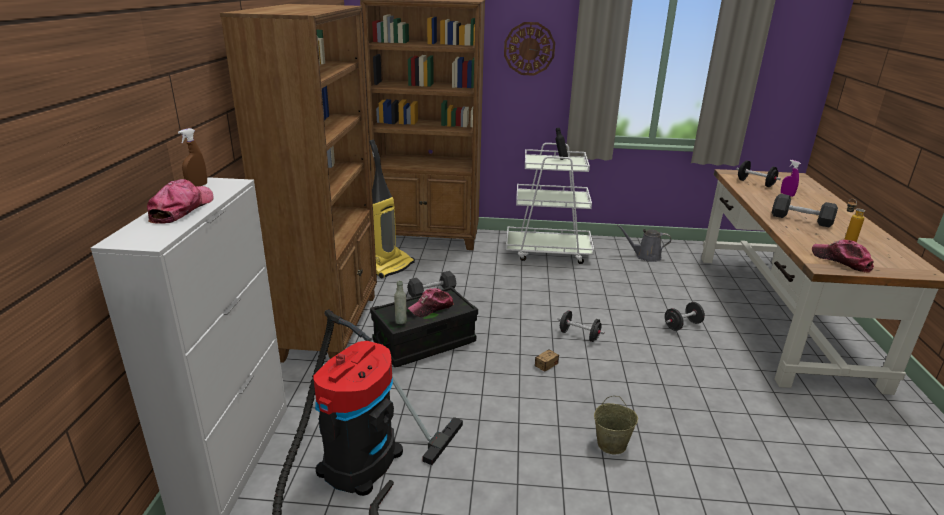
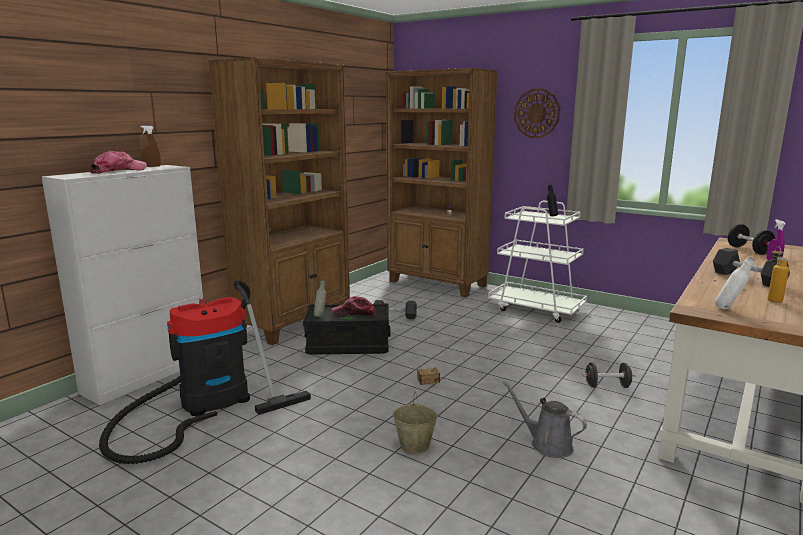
camera: 30 degrees right, 10 degrees down
(389, 266) = (382, 296): vacuum cleaner -> none
(579, 335) = (486, 369): black dumbbell -> none
(645, 256) = (638, 329): grey watering can -> grey watering can (547, 444)
(841, 261) = (729, 309): cap -> white bottle

